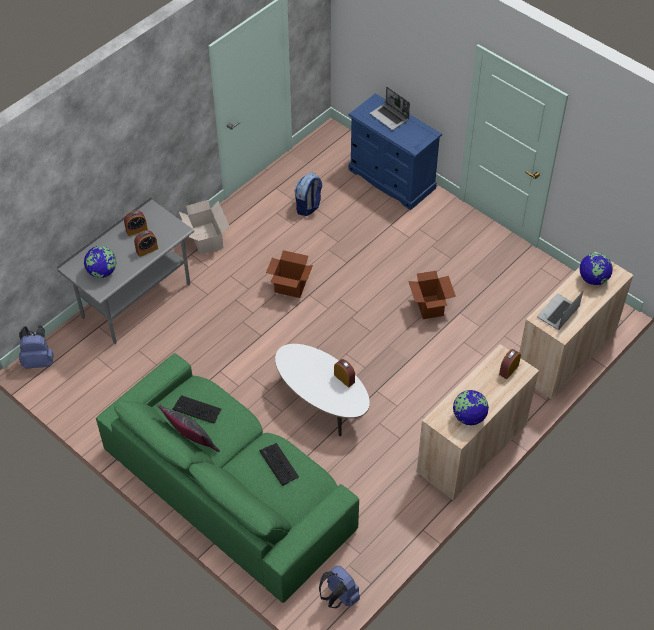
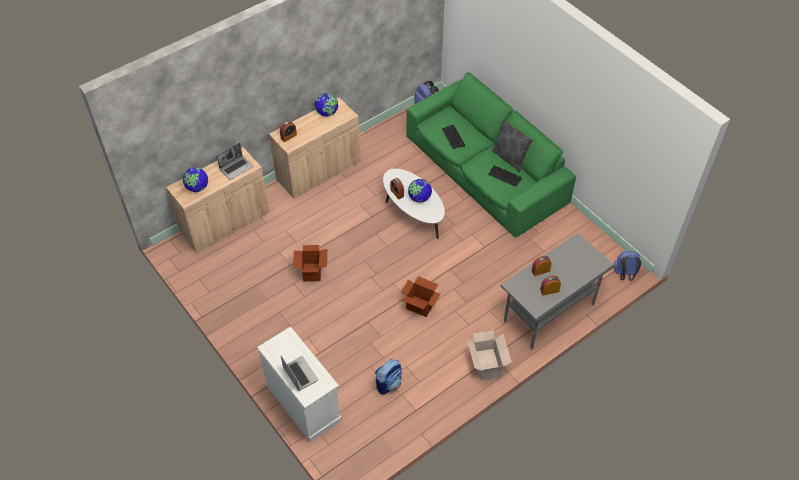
camera: 170 degrees left, 0 degrees up
(102, 272) = (577, 257): globe -> globe (419, 198)
(391, 179) = (303, 402): blue dresser -> white dresser

